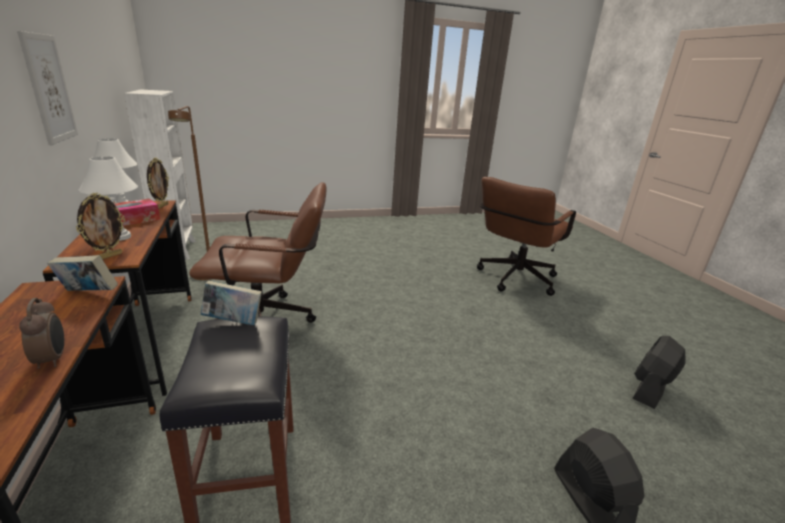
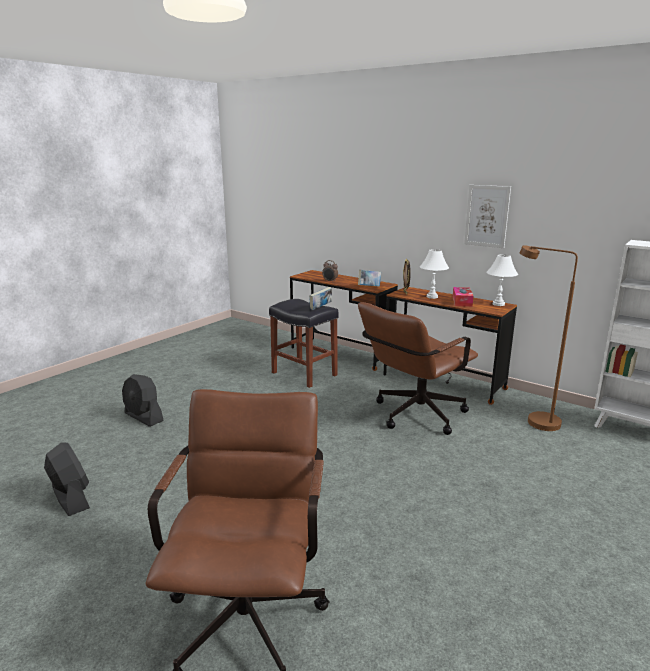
camera: 145 degrees right, 5 degrees down
(162, 206) = (487, 310): picture frame -> none
(649, 389) = (70, 498): black fan -> black fan turned 45 degrees counterclockwise

